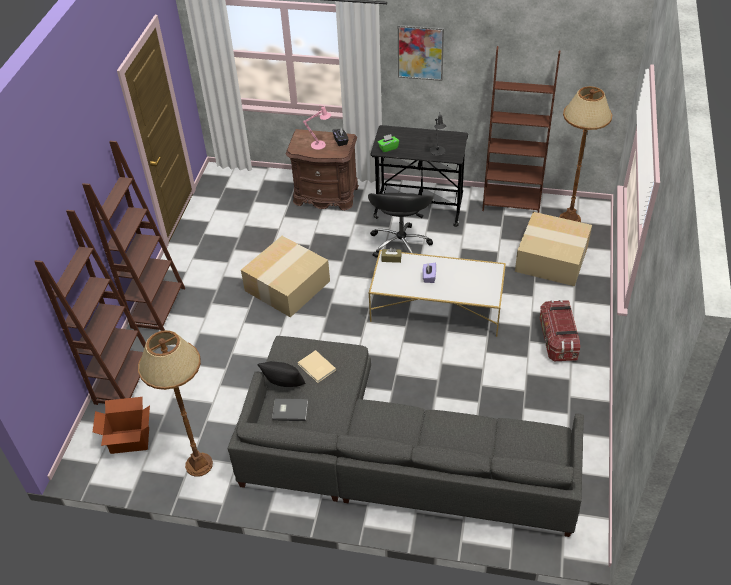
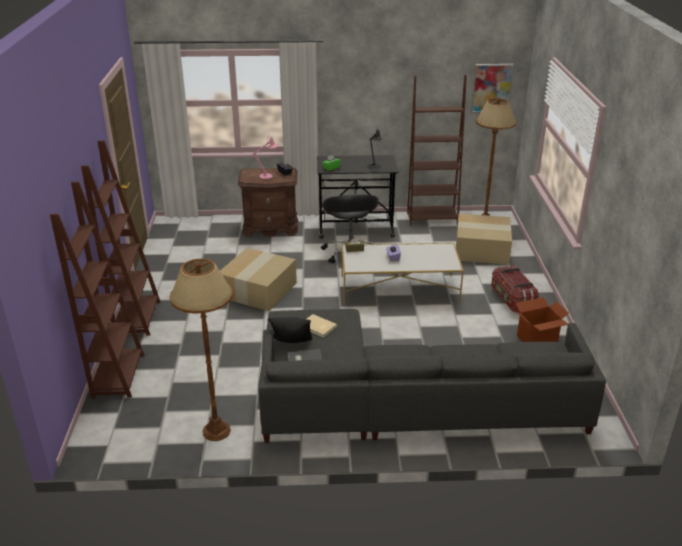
camera: 15 degrees left, 15 degrees down
(130, 441) = (138, 422): cardboard box -> cardboard box (537, 339)
(420, 52) = (350, 87): picture -> picture (492, 88)

